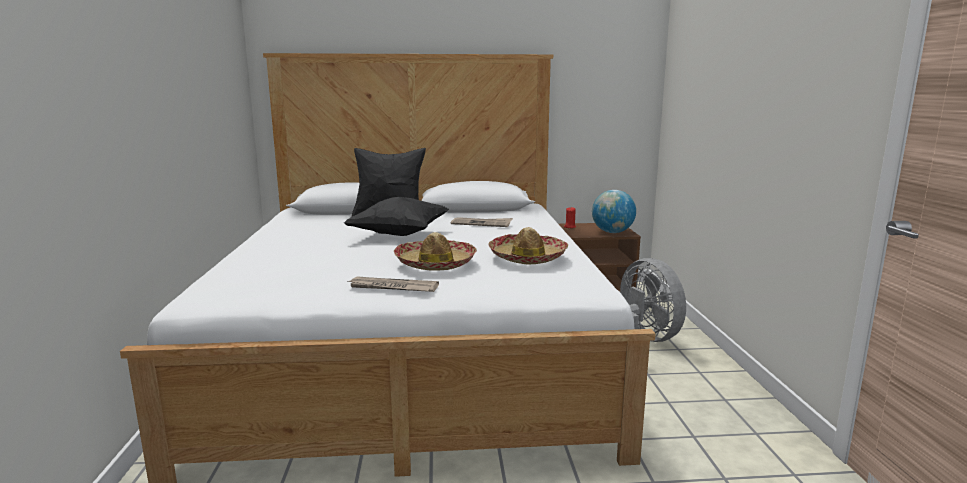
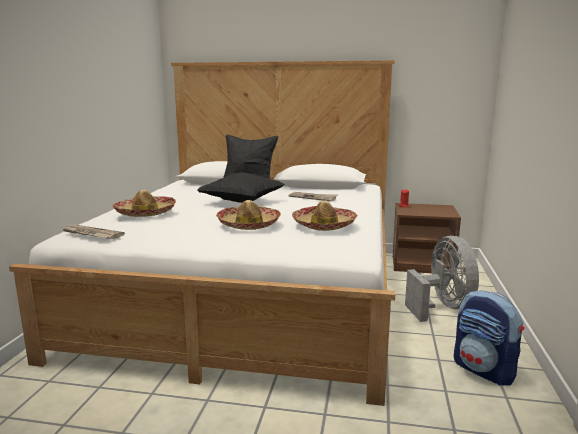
camera: 15 degrees right, 0 degrees up
(287, 258) = (145, 213): none -> hat
(392, 287) = (201, 239): newspaper -> newspaper (91, 234)
(612, 232) = (437, 212): globe -> none
(720, 407) = (484, 370): none -> backpack

